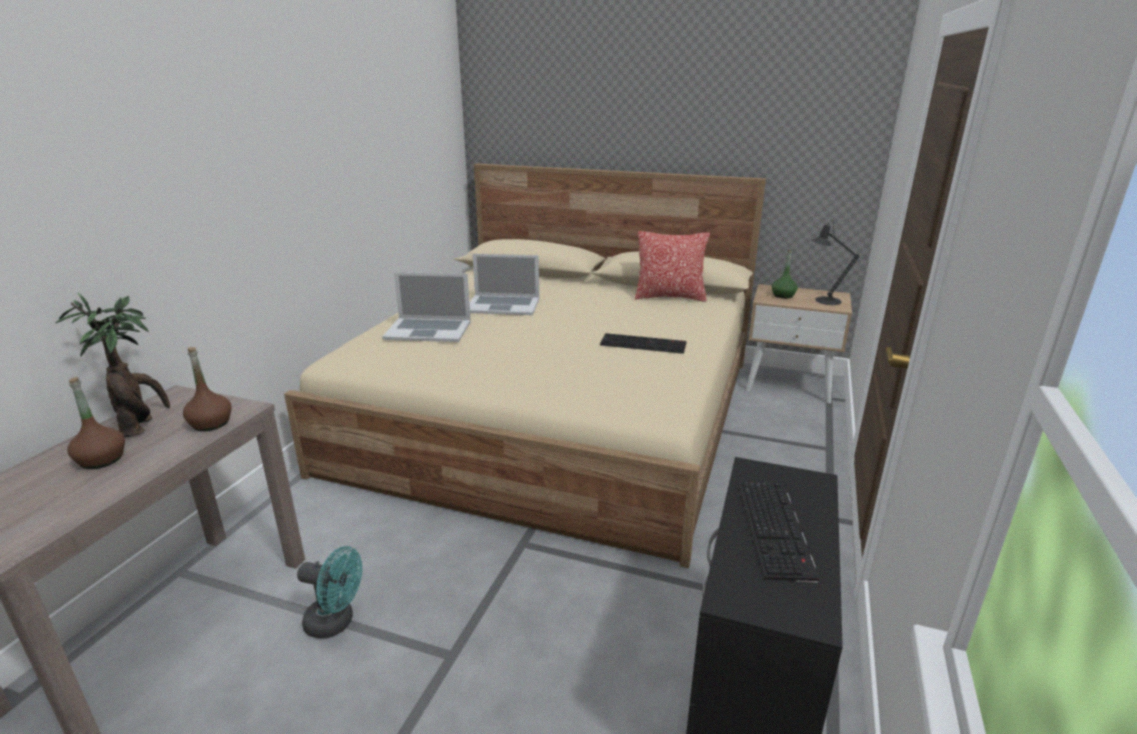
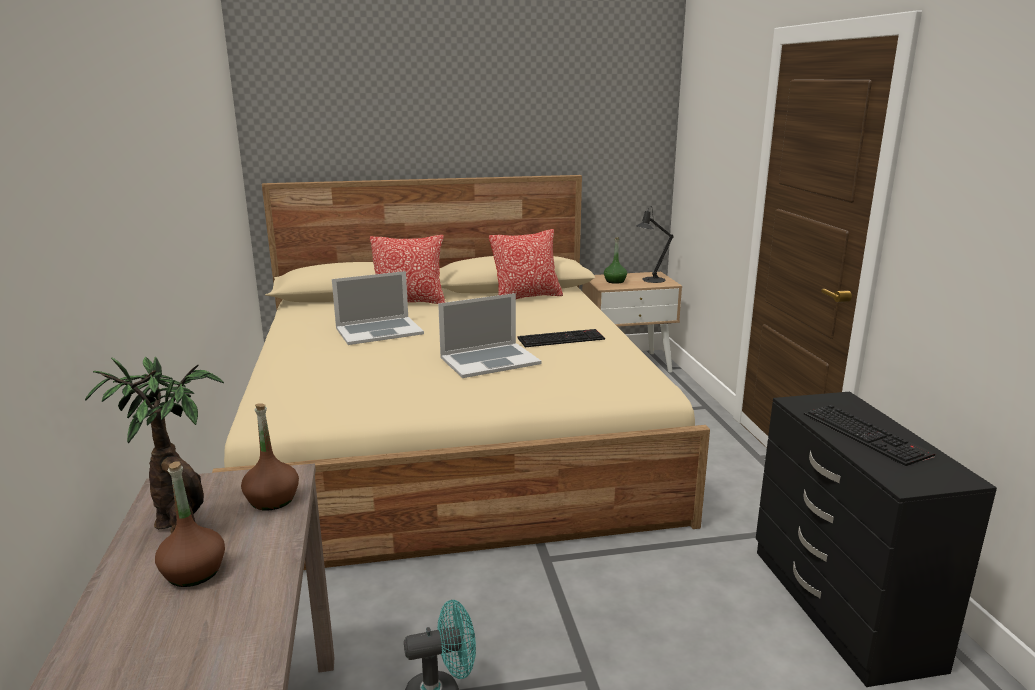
camera: 30 degrees left, 5 degrees down
(428, 330) = (339, 367): laptop -> laptop (489, 360)
(563, 284) = (409, 302): none -> pillow

